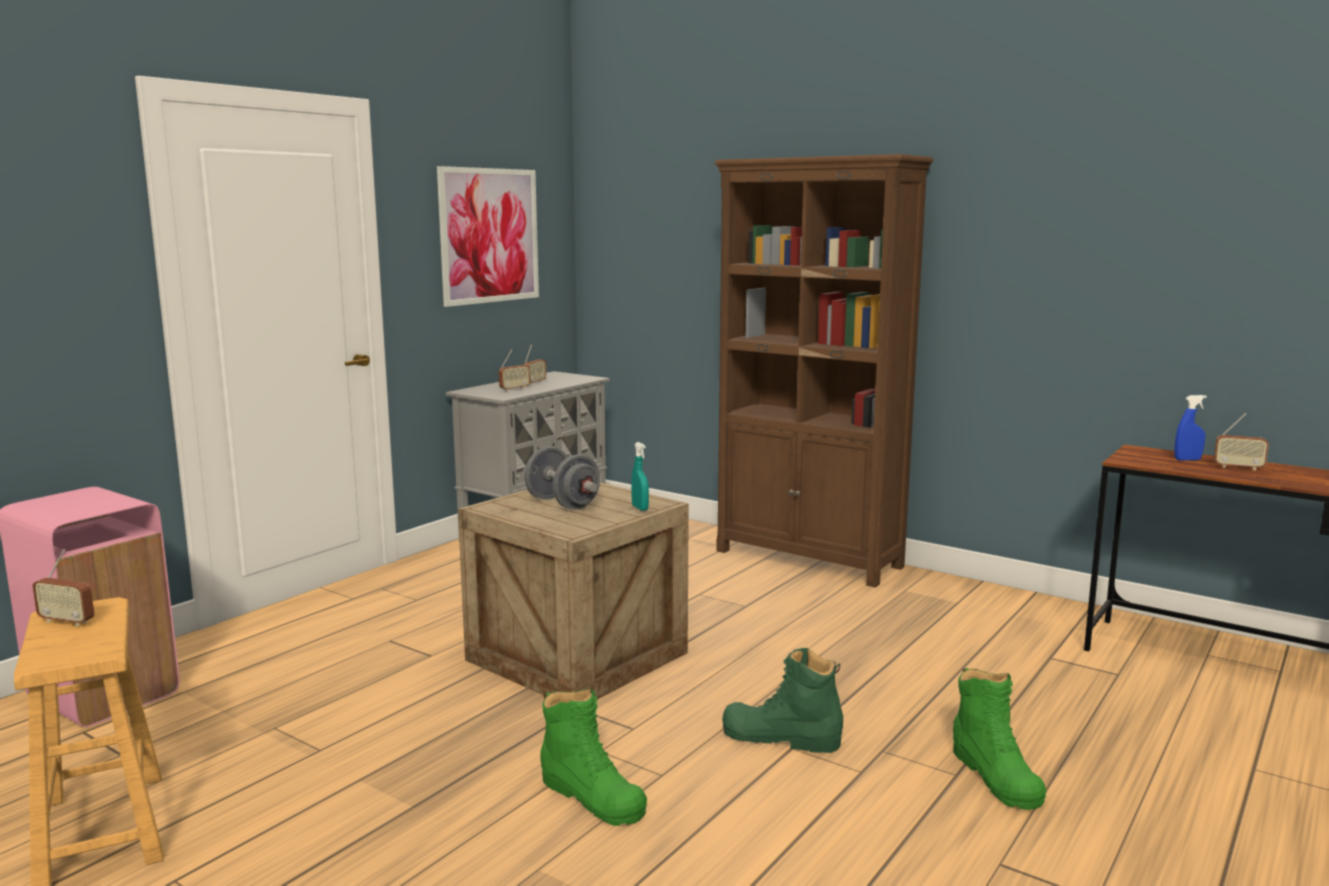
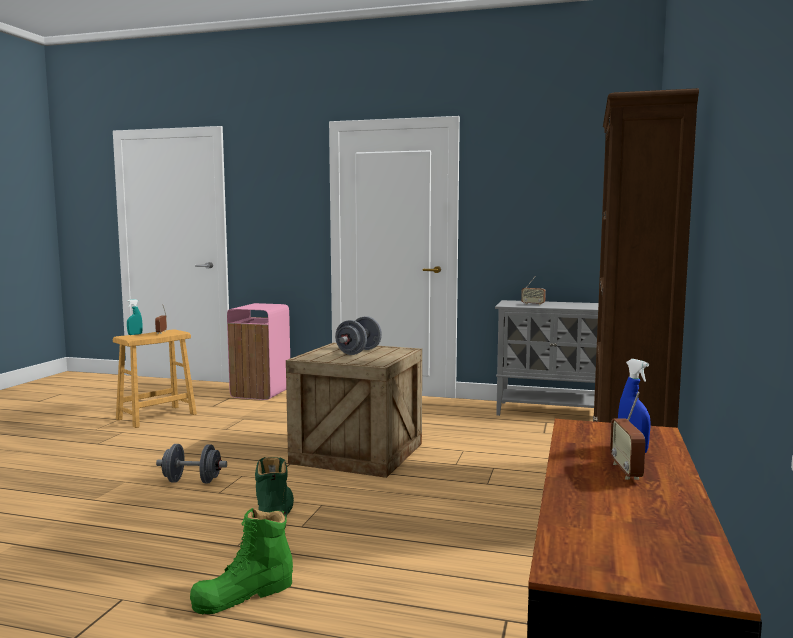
camera: 70 degrees right, 5 degrees down
(489, 235) = (555, 198): picture -> none
(535, 382) = (562, 304): radio -> none
(592, 796) = (192, 481): green boot -> grey dumbbell
(640, 508) = (363, 362): turquoise spray bottle -> turquoise spray bottle (135, 334)

